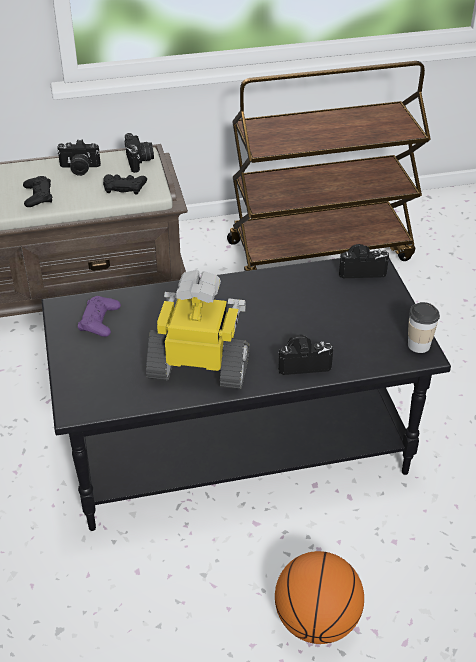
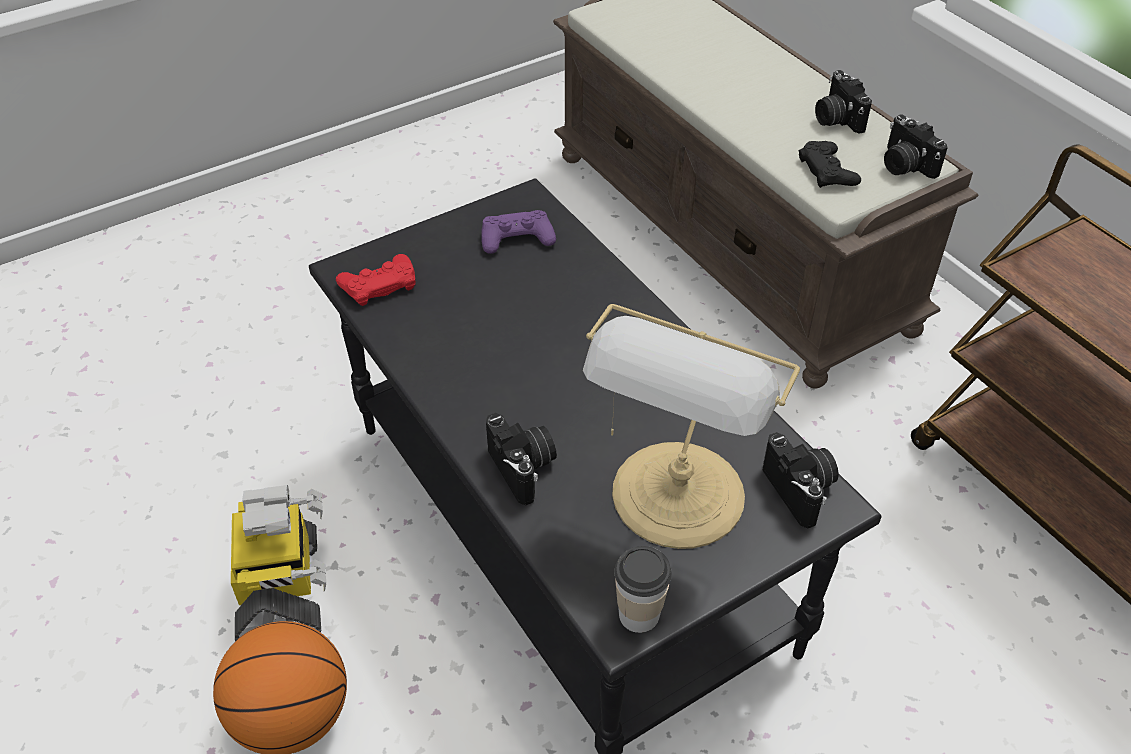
camera: 70 degrees right, 5 degrees up
(38, 196) = (746, 106): black game controller -> none
(103, 395) = (379, 285): none -> red game controller
(139, 161) = (904, 165): camera -> camera turned 90 degrees clockwise
(200, 367) = (467, 358): toy robot -> toy robot (283, 590)
(350, 313) = (676, 500): none -> table lamp

